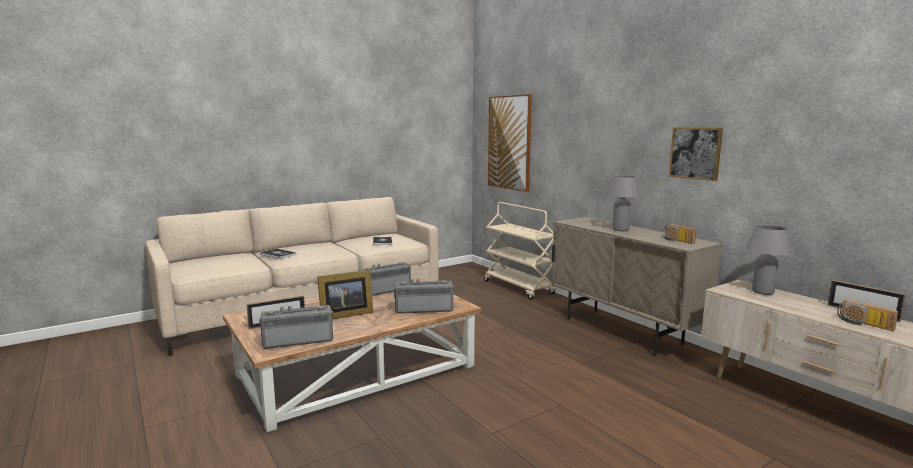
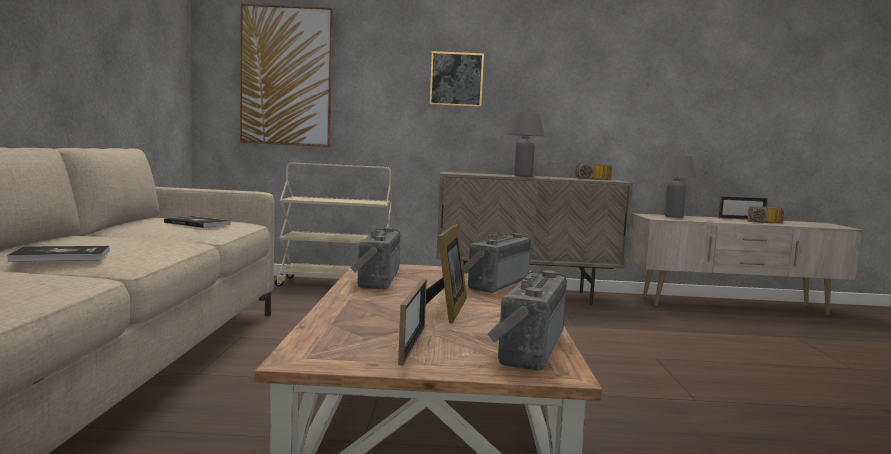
camera: 55 degrees left, 5 degrees down
(695, 153) = (581, 91): picture -> picture (456, 79)

